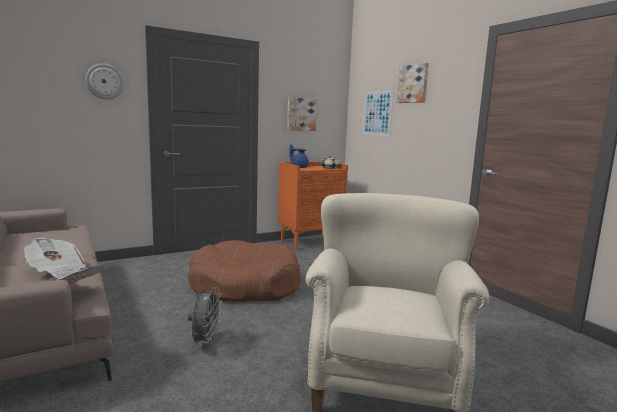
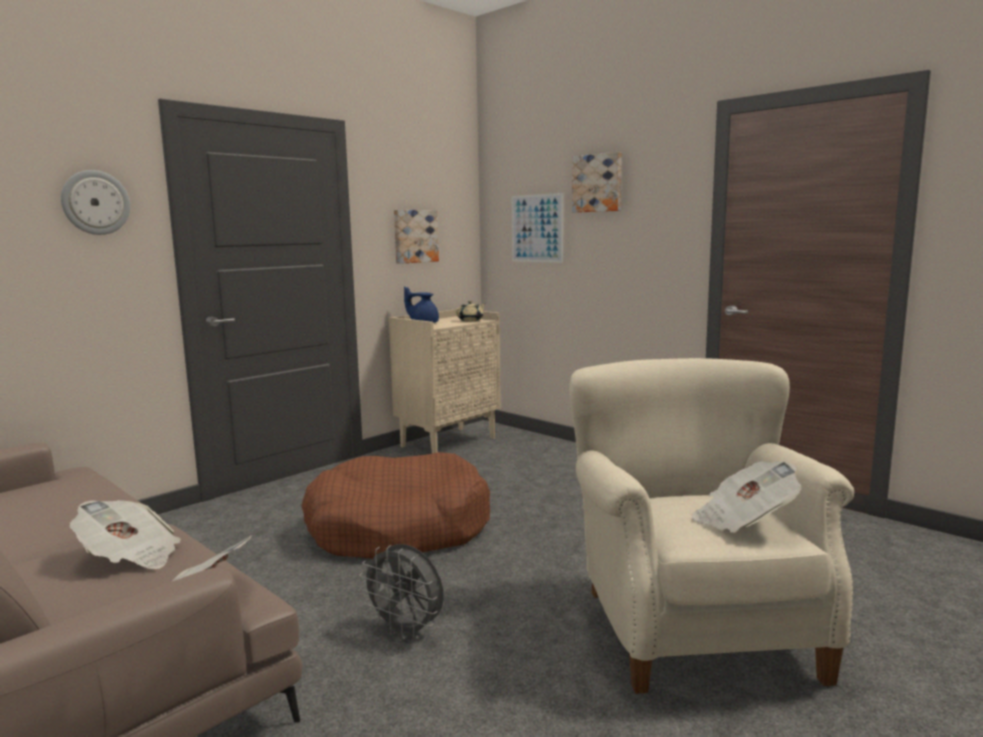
camera: 15 degrees left, 0 degrees up
(206, 343) = (406, 630): grey fan -> grey fan turned 135 degrees clockwise
(310, 242) = (449, 442): orange cabinet -> beige cabinet
(405, 307) = (743, 520): none -> newspaper

